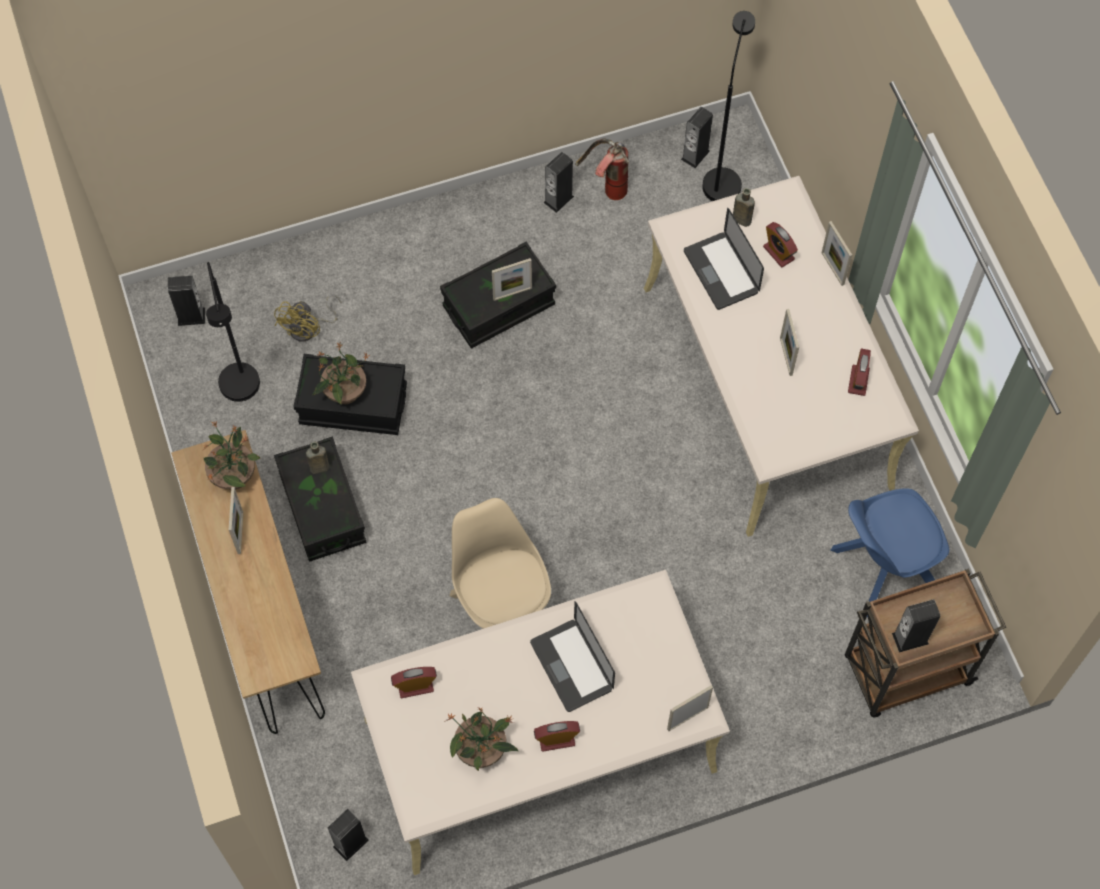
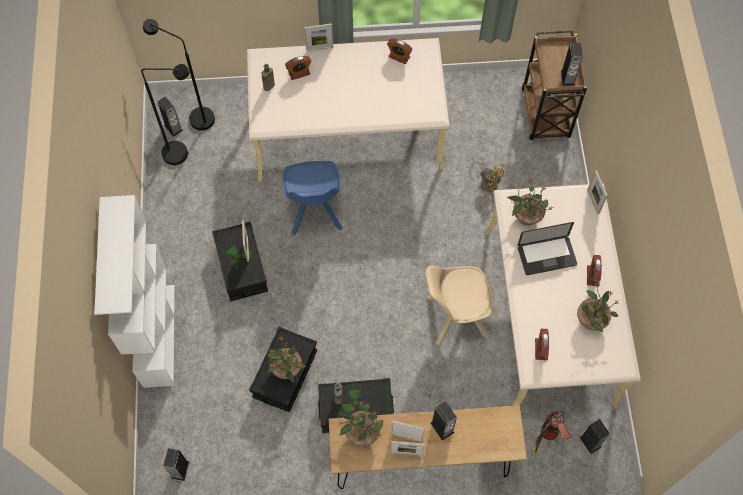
camera: 75 degrees left, 0 degrees up
(243, 393) = (253, 445): black floor lamp -> black floor lamp (182, 153)
(309, 328) = (217, 391): yellow fan -> yellow fan (488, 181)
(371, 235) = (158, 335): none -> white bookcase
(558, 199) = (175, 213): speaker -> speaker (442, 427)
(606, 189) = (178, 183): fire extinguisher -> fire extinguisher (546, 438)
(631, 623) = (526, 216): none -> potted plant
(721, 272) = (301, 107): laptop -> none
(786, 356) = (371, 88): picture frame -> picture frame (406, 454)
(880, 569) = (481, 108): blue chair -> blue chair (314, 212)

